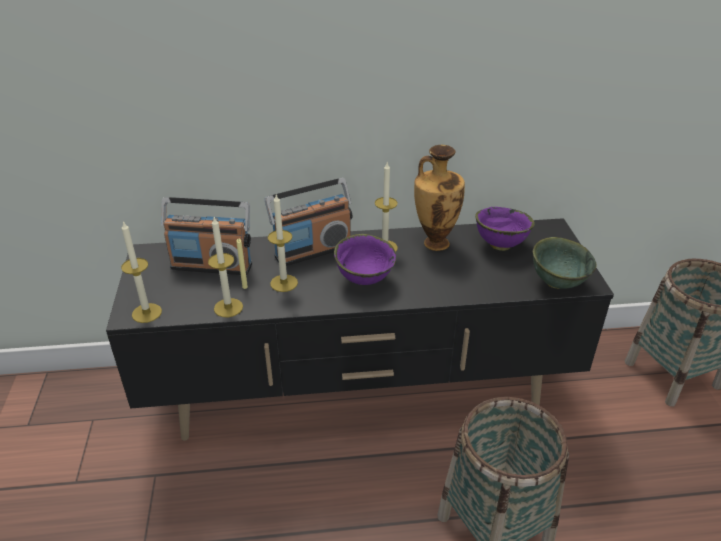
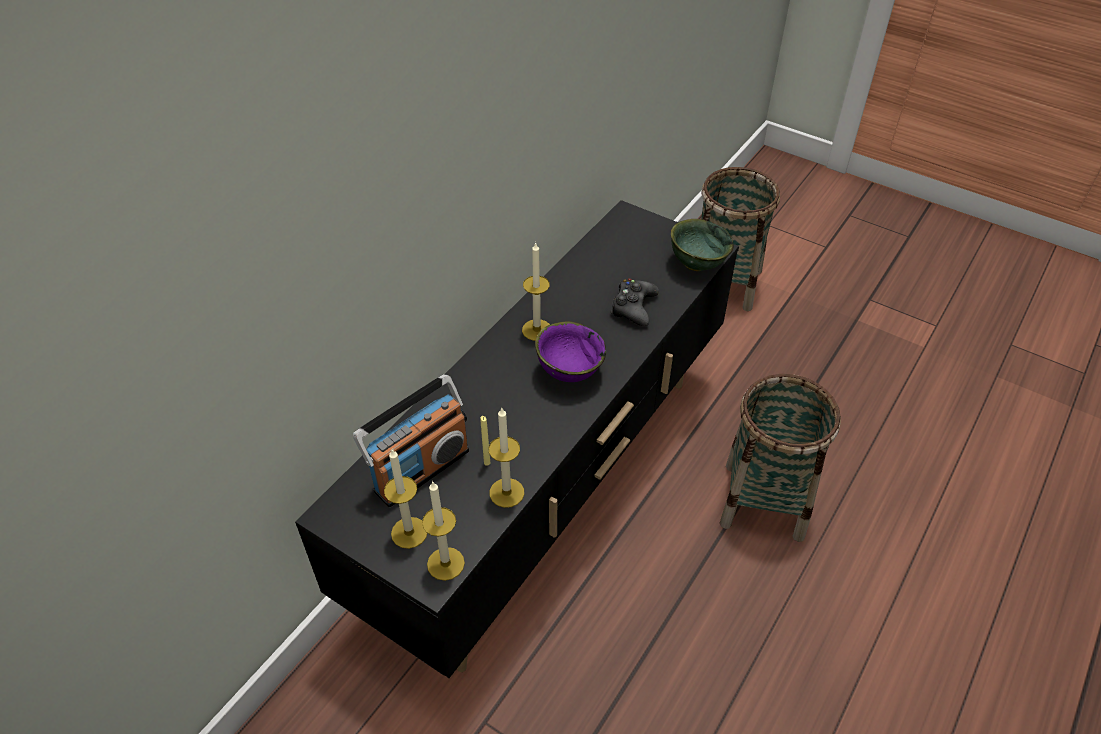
camera: 50 degrees left, 10 degrees up
(284, 283) = (512, 430): candle -> candle (409, 532)
(313, 251) = (484, 381): radio -> none
(434, 242) = (566, 294): vase -> none
(466, 276) = (633, 307): none -> black game controller
(499, 245) = (614, 260): purple bowl -> none

